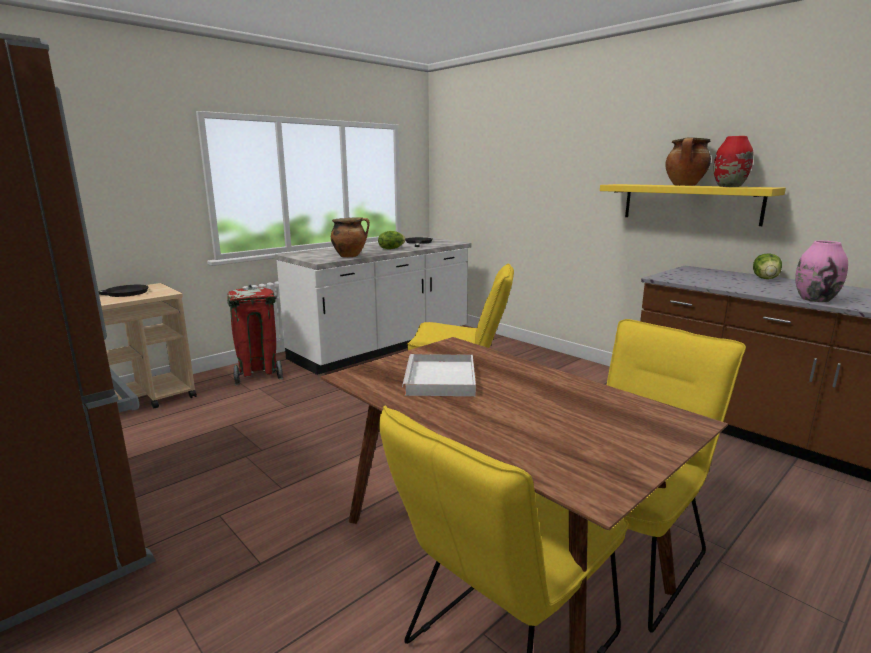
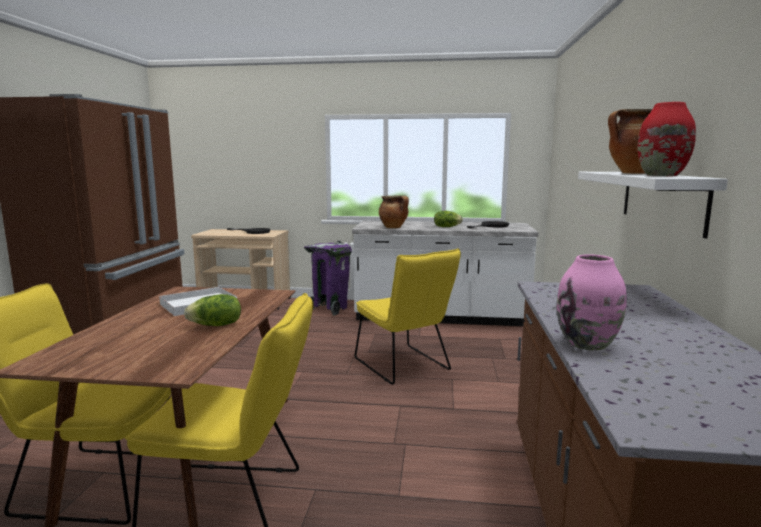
camera: 50 degrees right, 5 degrees down
(258, 374) = (329, 309): red trash can -> purple trash can
(690, 203) = (661, 199): yellow shelf -> white shelf
(766, 279) = (670, 317): lettuce -> lettuce (216, 325)

